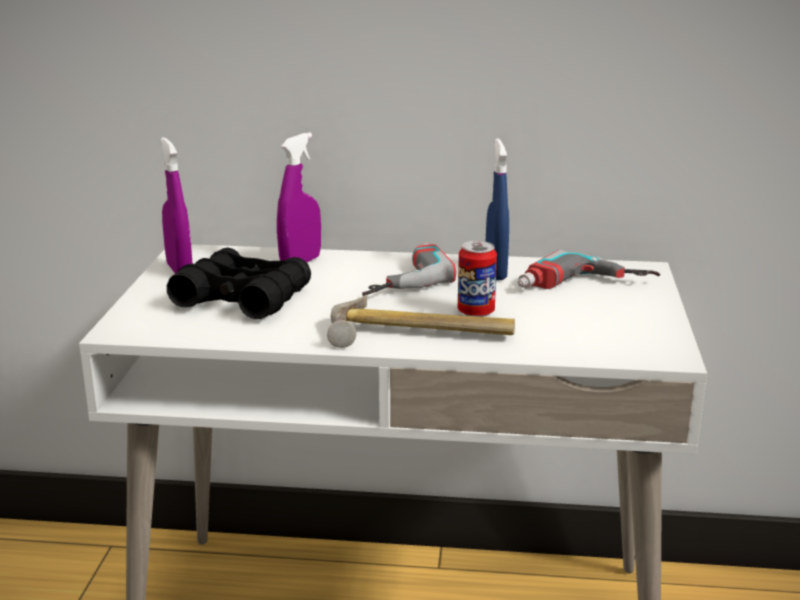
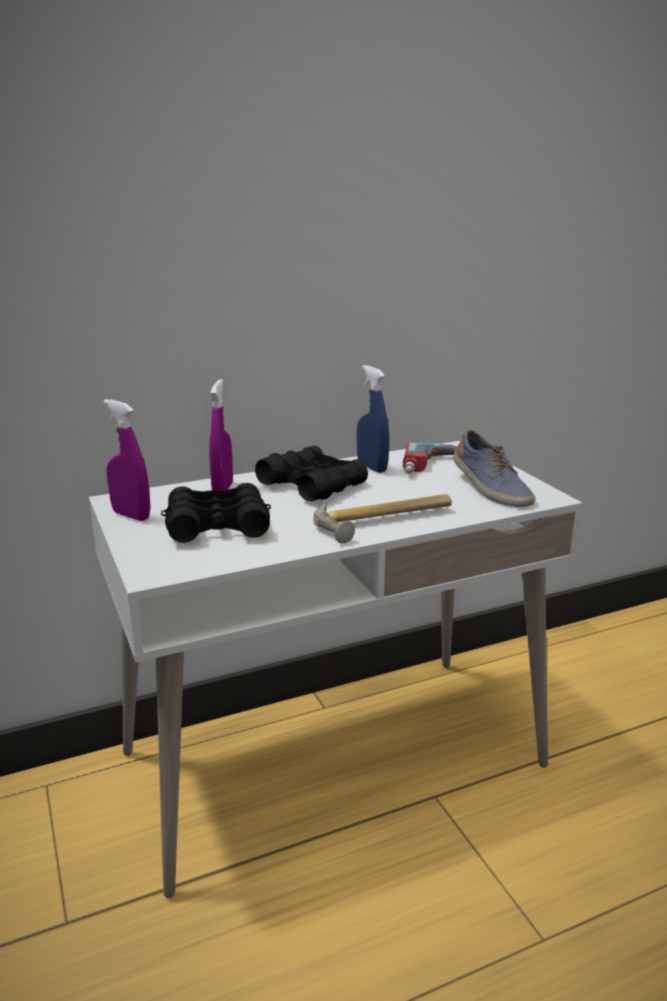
camera: 30 degrees left, 0 degrees up
(398, 278) = (312, 485): power drill -> black binoculars
(476, 312) = (398, 497): can -> none
(603, 328) = (490, 489): none -> shoe

